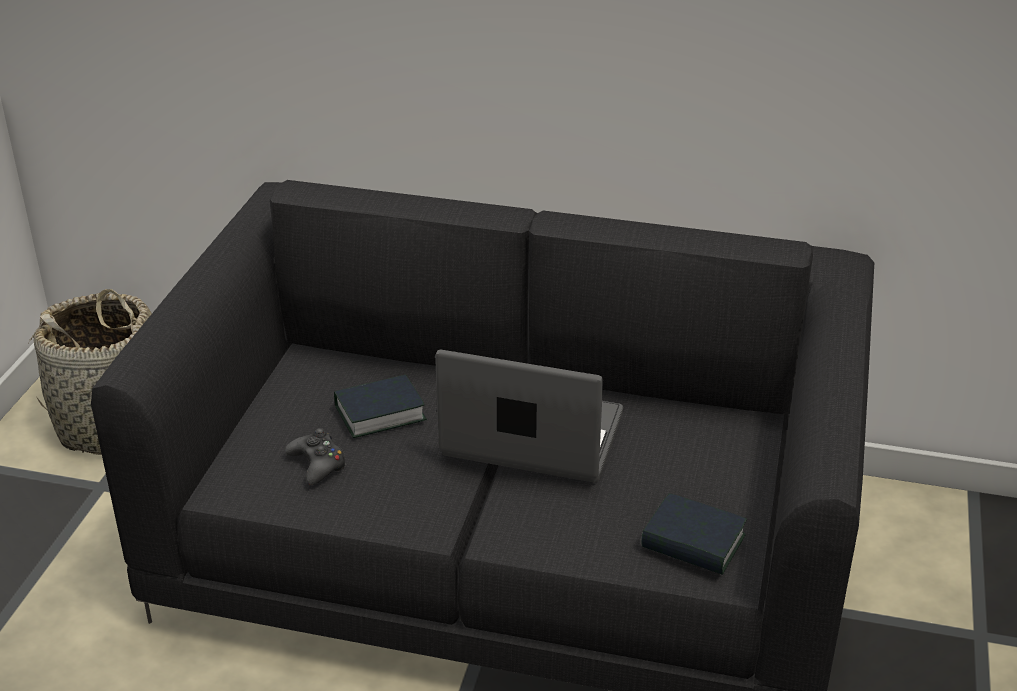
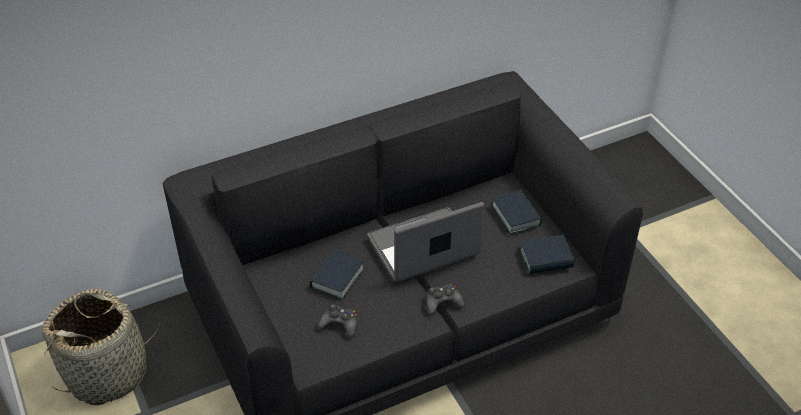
camera: 40 degrees left, 10 degrees up
(479, 515) = (443, 302): none -> black game controller
(714, 466) = (516, 215): none -> book

